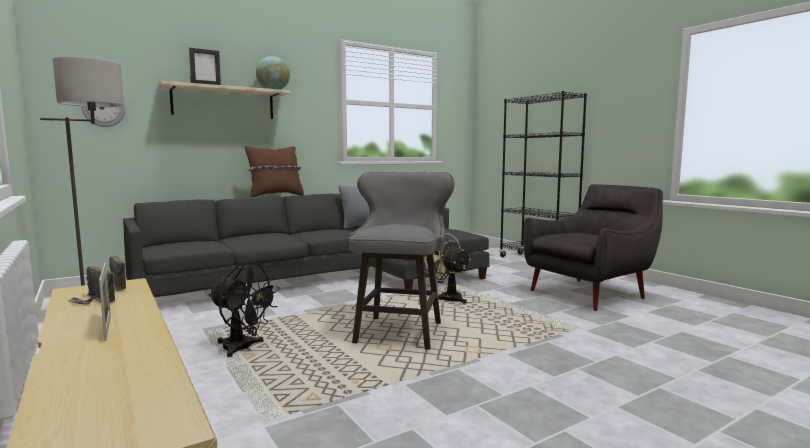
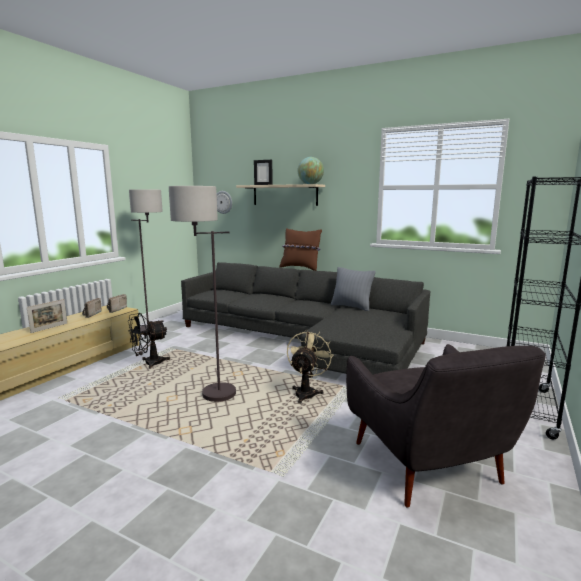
camera: 60 degrees right, 5 degrees up
(243, 348) = (149, 363): black fan -> black fan turned 60 degrees clockwise
(400, 330) = (208, 395): grey stool -> grey floor lamp
(590, 293) = (429, 467): grey armchair -> grey armchair turned 45 degrees clockwise

